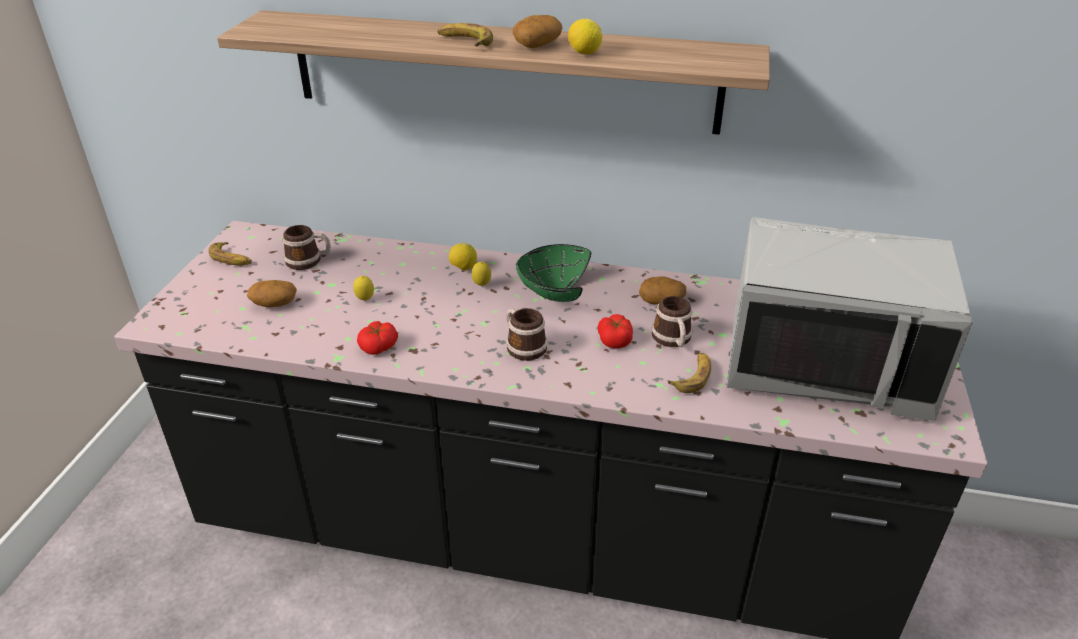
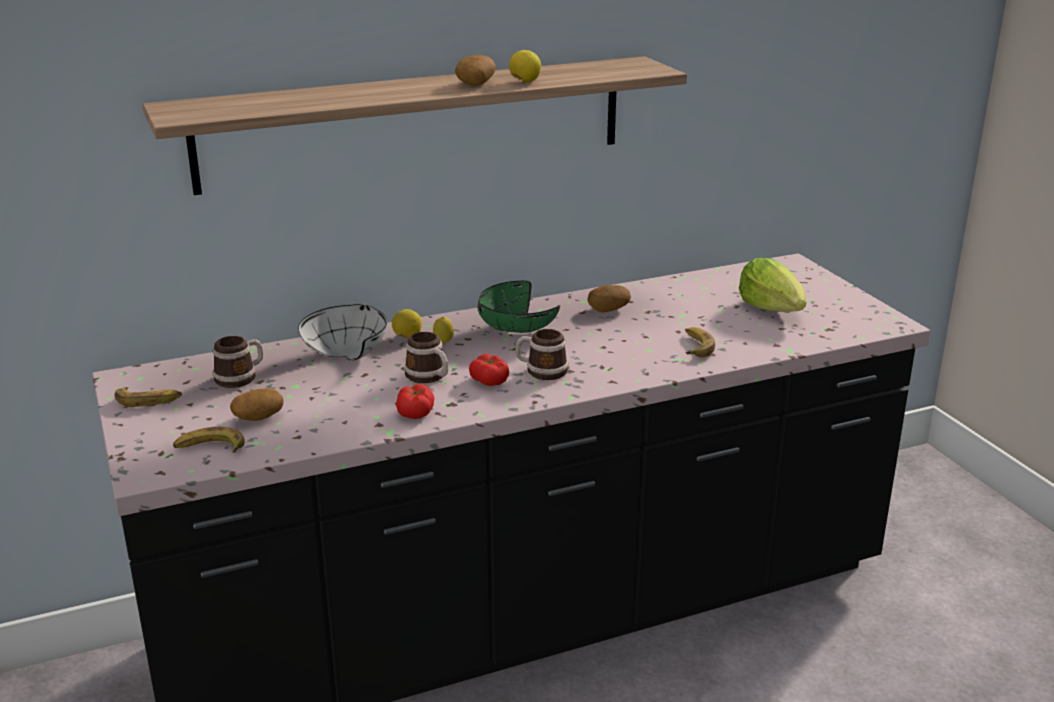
camera: 35 degrees left, 10 degrees down
(365, 300) = (349, 386): lemon -> none
(405, 267) = (349, 352): none -> white bowl
(465, 41) = (409, 91): banana -> banana (210, 448)
(615, 340) = (608, 343): tomato -> tomato (489, 380)
(673, 340) = (651, 330): mug -> mug (429, 377)
(826, 362) = (772, 309): grey microwave -> lettuce

